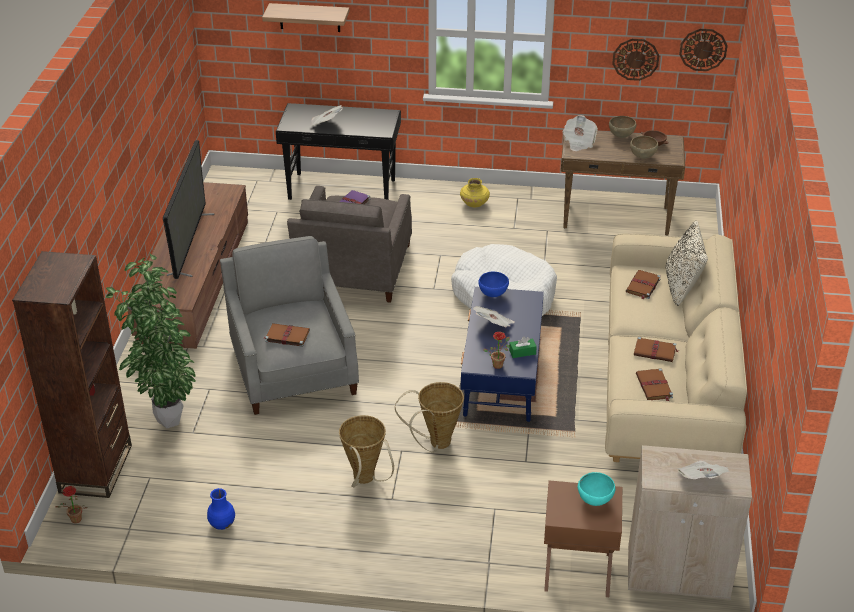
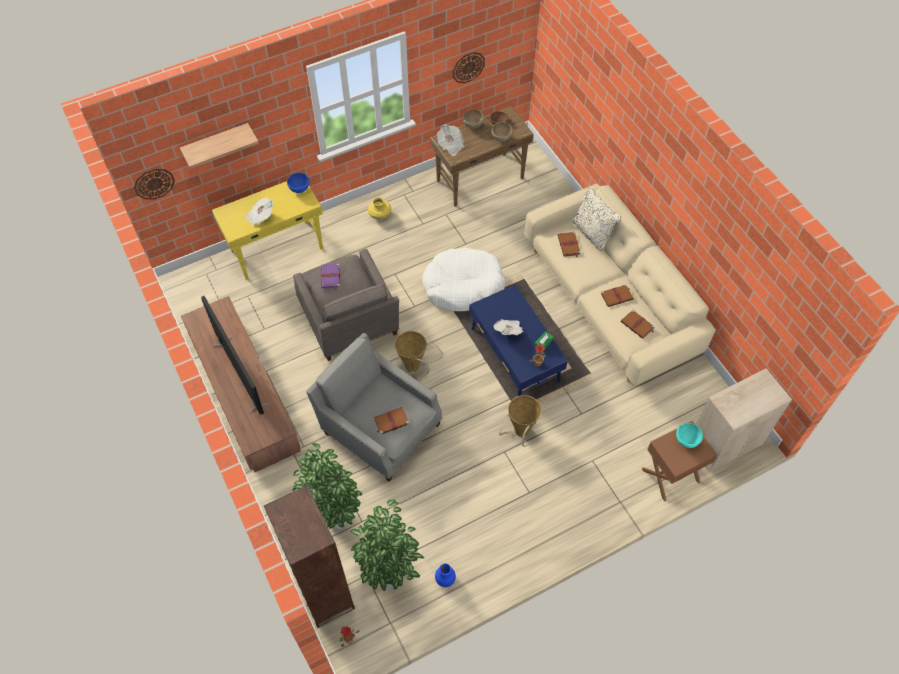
camera: 35 degrees left, 20 degrees up
(171, 492) = (391, 577): none -> potted plant
(342, 189) = (277, 250): black console table -> yellow console table
(365, 481) = (502, 488): basket -> basket (415, 368)
(493, 294) = (487, 305): blue bowl -> blue bowl (299, 189)
(701, 479) = (758, 403): newspaper -> none
(703, 49) = (513, 41): wall clock -> wall clock (154, 183)

